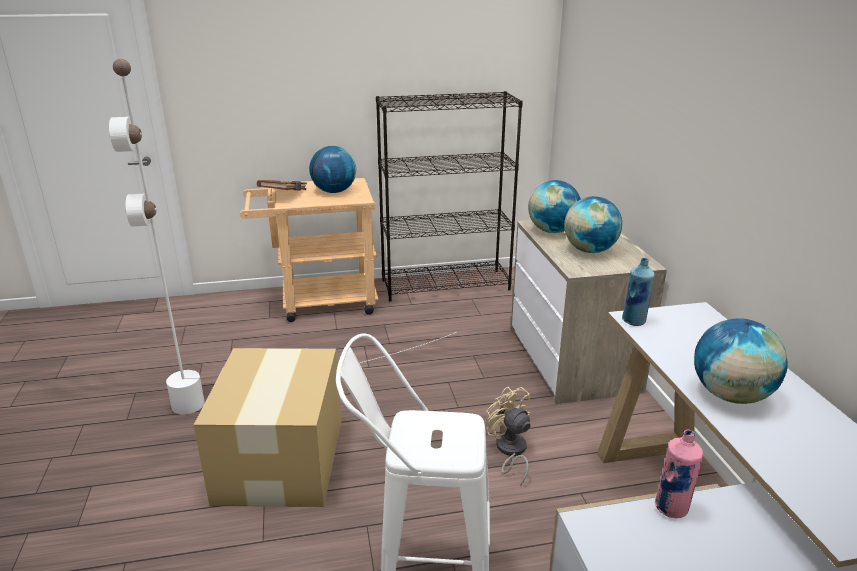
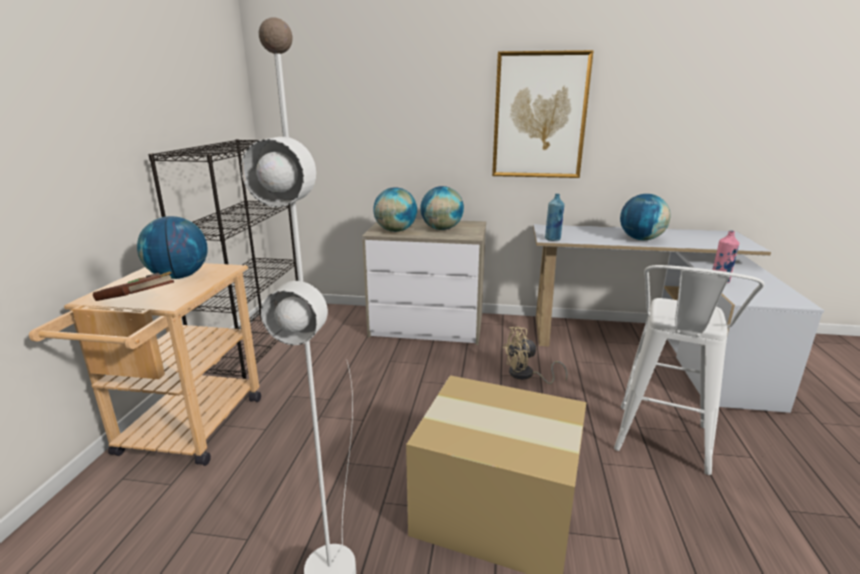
camera: 70 degrees left, 5 degrees down
(741, 139) = (539, 116): none -> picture

